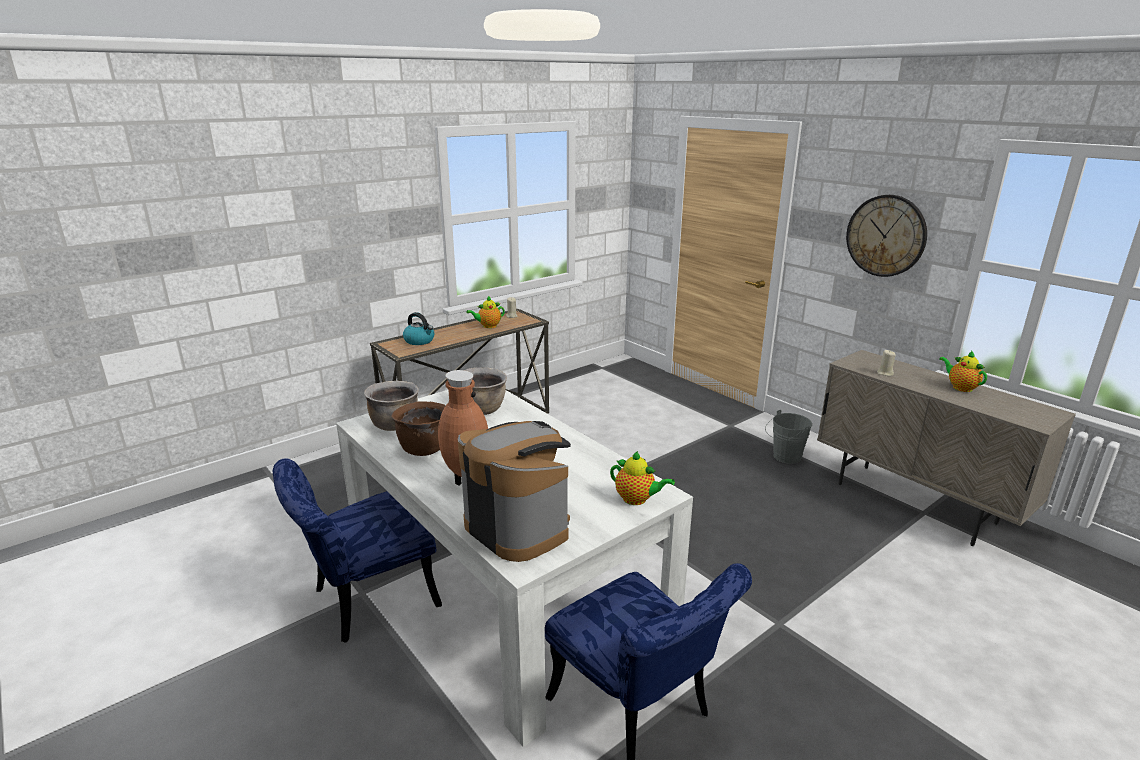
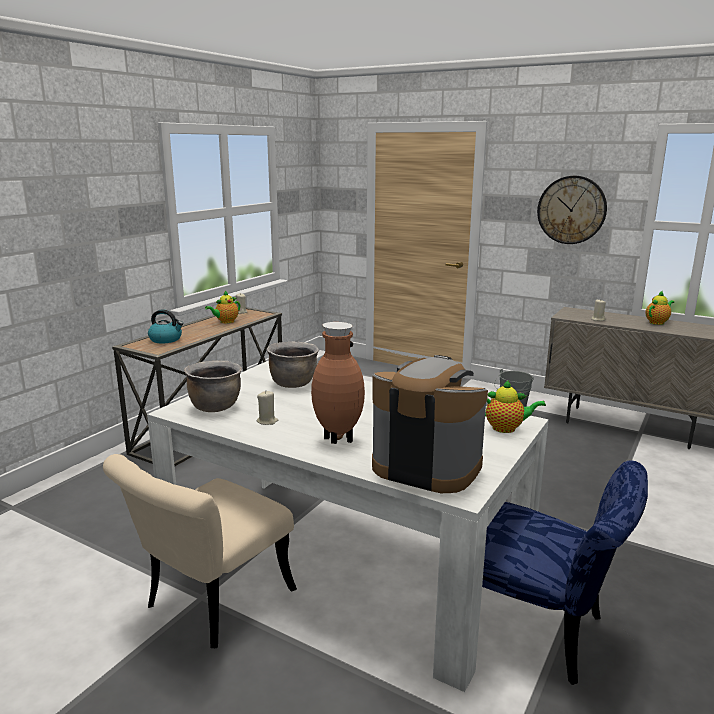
camera: 20 degrees left, 5 degrees down
(365, 600) = (210, 603): blue chair -> beige chair
(424, 448) = (267, 421): brown cooking pot -> beige candle
(960, 387) = (657, 322): teapot -> teapot turned 105 degrees clockwise

